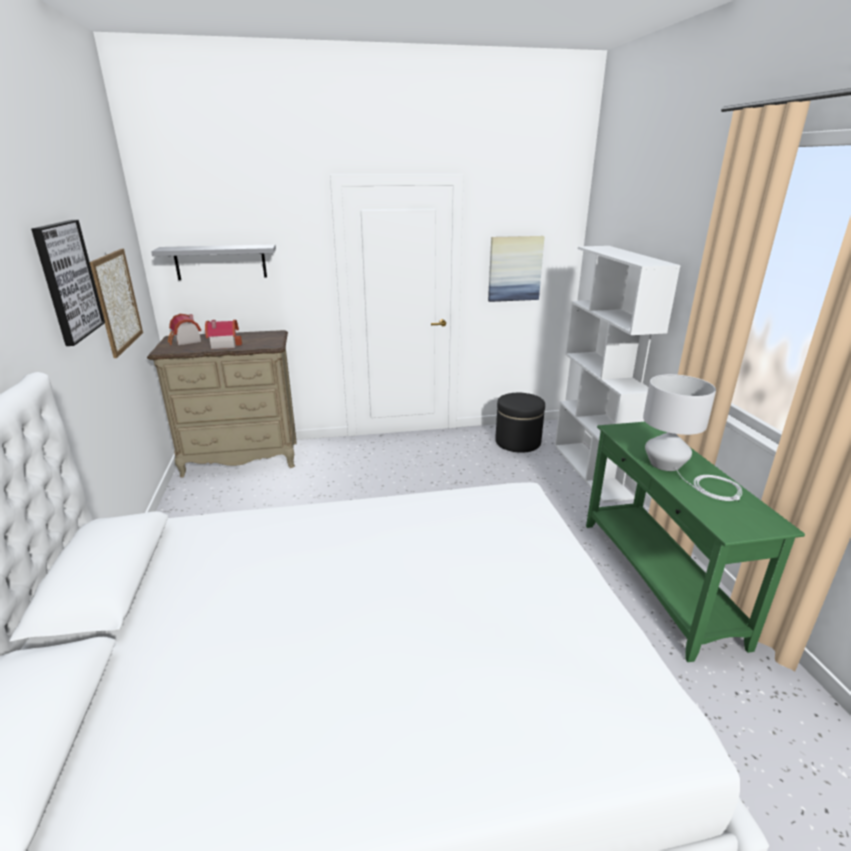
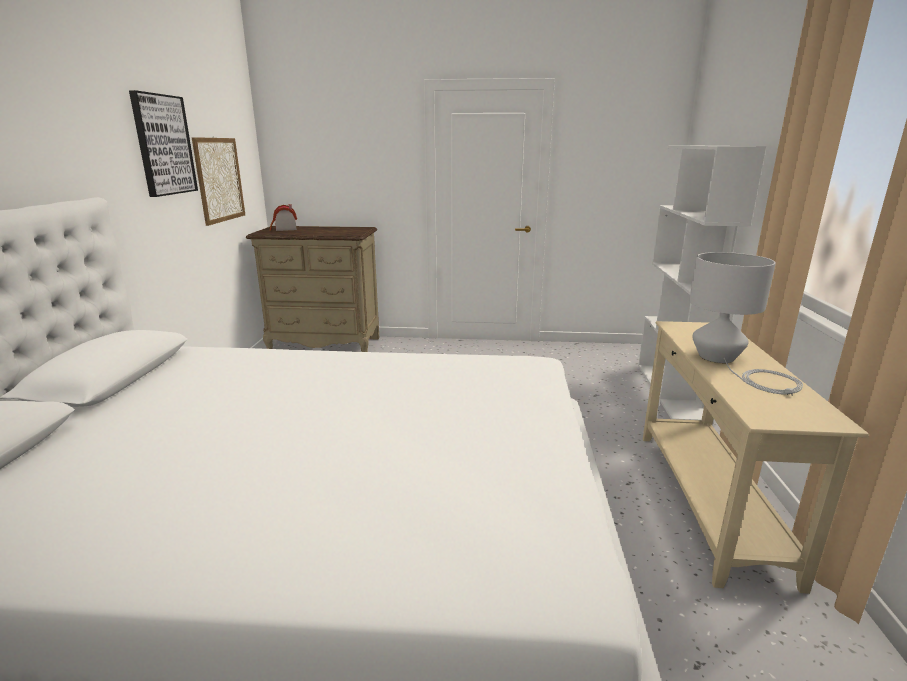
camera: 15 degrees right, 5 degrees down
(220, 262) = (322, 160): grey shelf -> none
(224, 344) = (313, 232): toy house -> none
(515, 268) = (607, 176): picture -> none
(518, 442) = (598, 359): black ottoman -> none
(658, 580) = (710, 501): green console table -> beige console table

